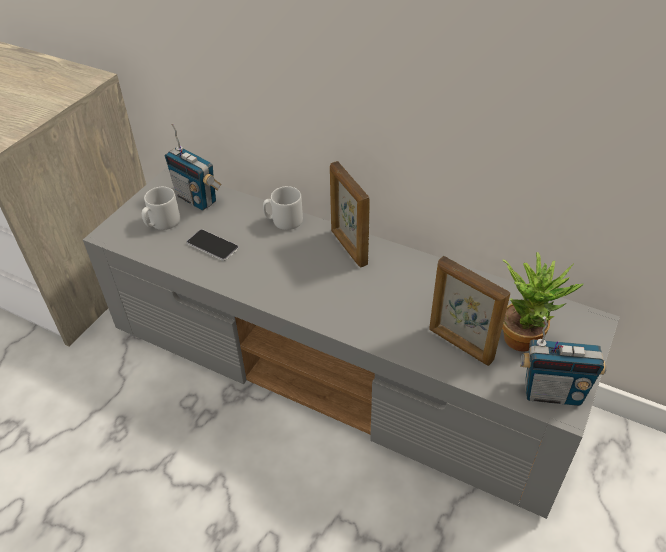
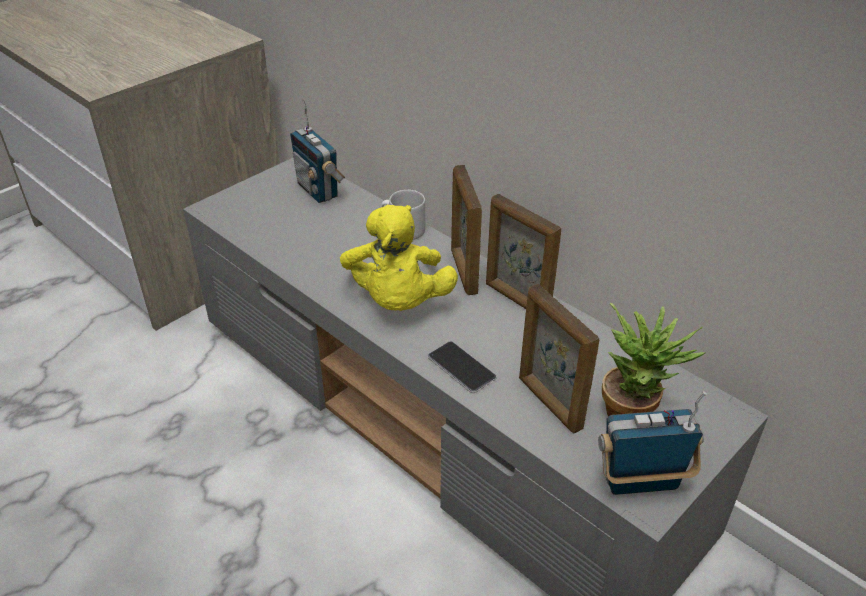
camera: 15 degrees right, 5 degrees down
(162, 223) = (271, 208): grey mug -> none
(212, 246) = (314, 241): phone -> phone (461, 368)
(306, 285) = (398, 301): none -> yellow plush toy
(400, 263) = (516, 300): none -> picture frame
(552, 392) = (640, 482): radio -> radio turned 150 degrees clockwise

